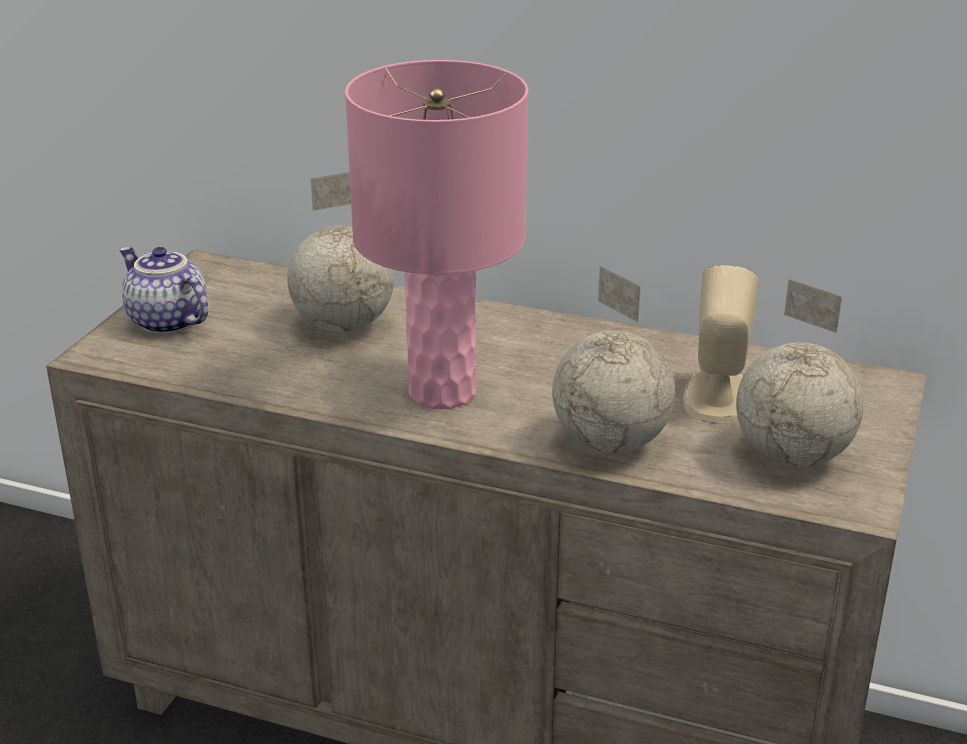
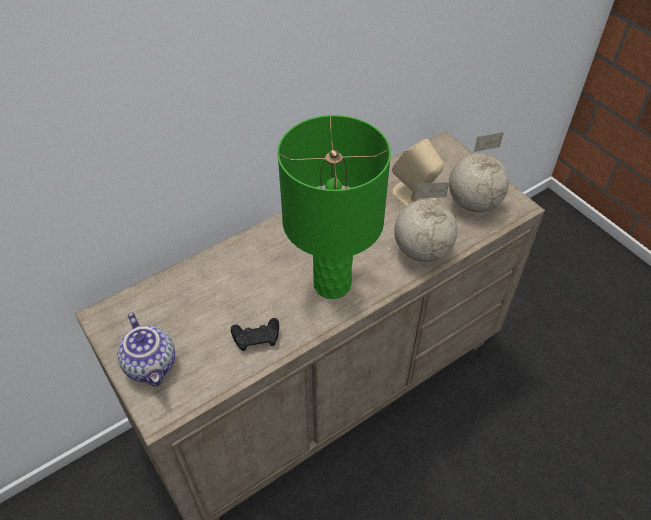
camera: 55 degrees left, 20 degrees up
(165, 322) = (152, 364): teapot -> teapot turned 105 degrees counterclockwise
(281, 371) = (256, 337): none -> black game controller
(342, 325) = (232, 289): globe -> none
(443, 391) = (332, 283): pink table lamp -> green table lamp

